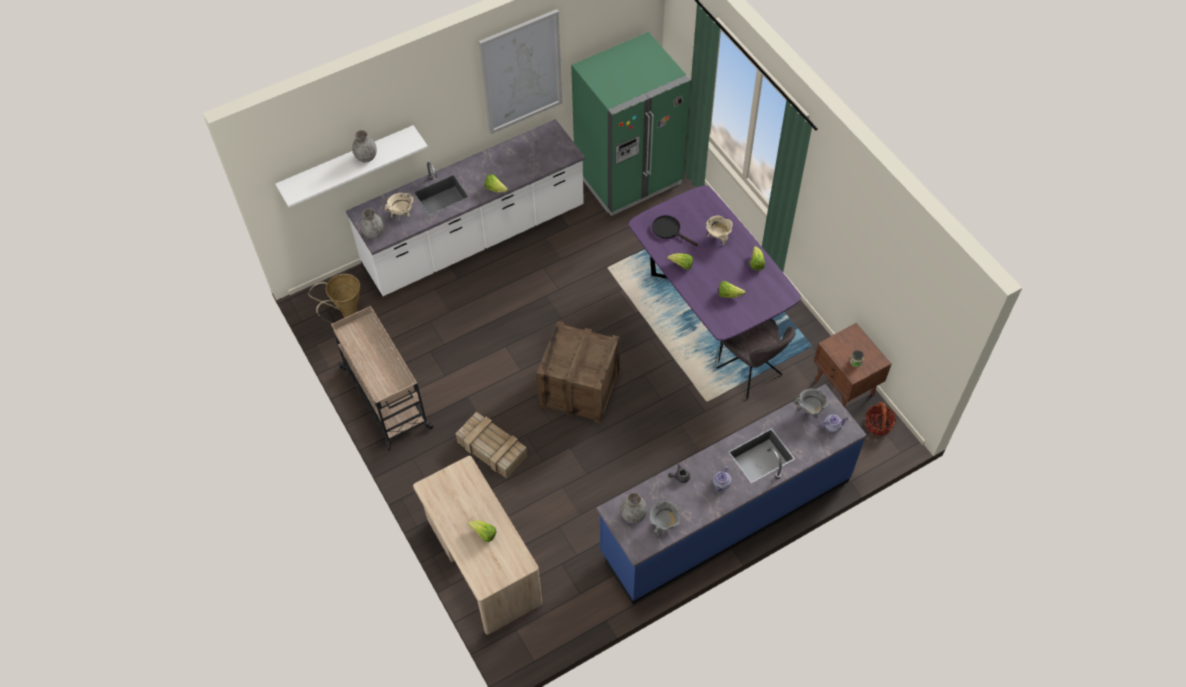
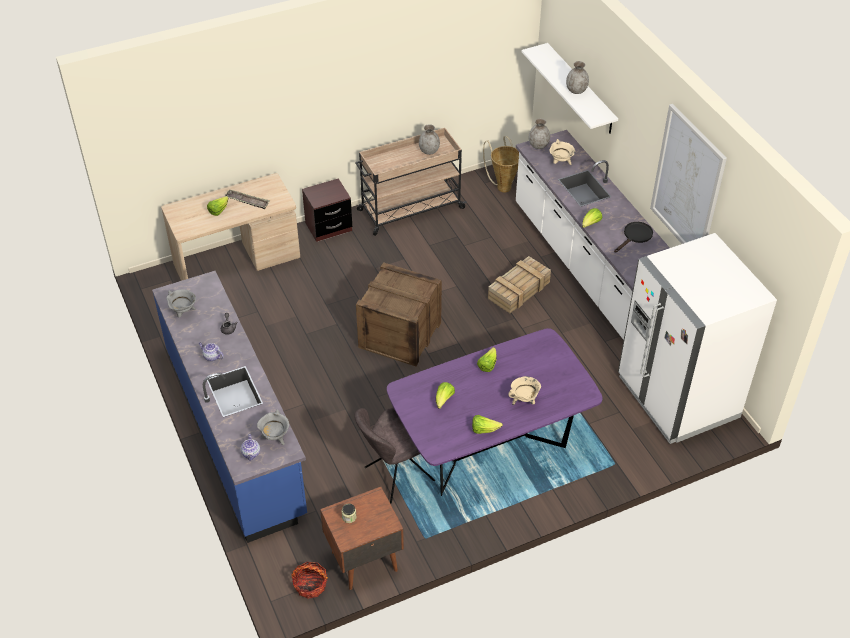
camera: 95 degrees right, 10 degrees down
(419, 476) = (328, 227): none -> brown nightstand
(466, 506) = (247, 201): none -> tray
(491, 449) = (346, 272): crate -> crate (519, 289)
(628, 177) = (677, 397): green fridge -> white fridge
(633, 515) = (199, 293): grey vase -> grey vase (429, 151)
(669, 230) = (536, 360): black frying pan -> black frying pan (635, 236)

